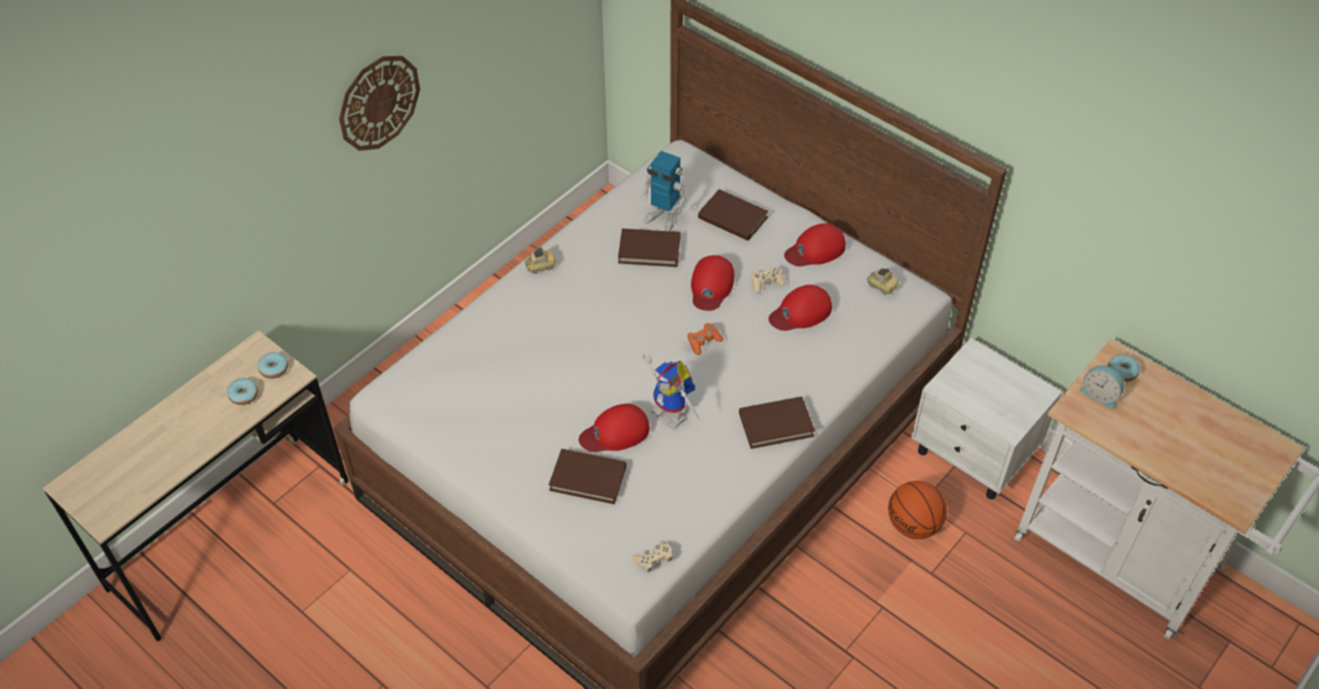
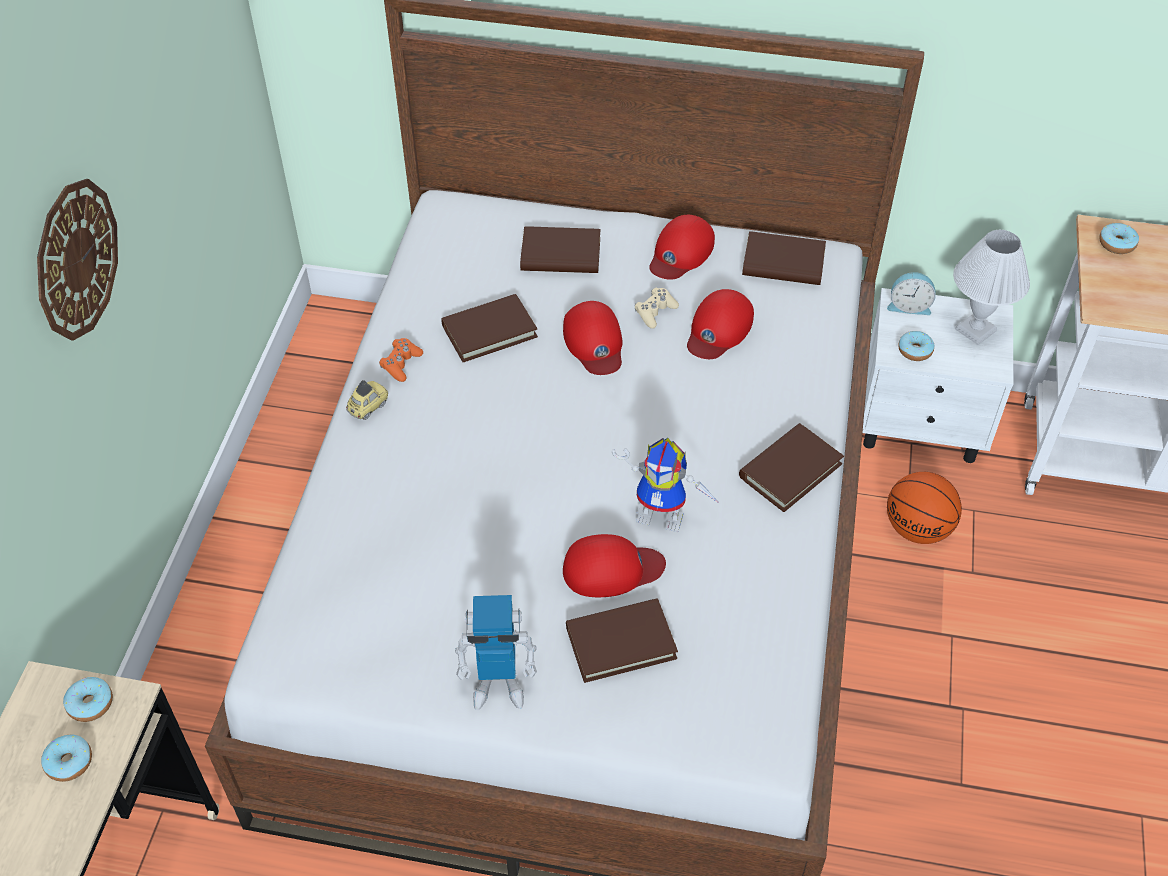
camera: 30 degrees left, 0 degrees up
(615, 432) = (611, 569): red cap -> red cap turned 135 degrees counterclockwise
(653, 559) = (774, 704): beige game controller -> none
(663, 217) = (478, 286): toy robot -> toy robot (498, 685)
(703, 342) = (635, 411): orange game controller -> orange game controller (401, 364)
(881, 286) = (783, 263): toy car -> brown book
(959, 391) = (914, 351): none -> donut
(1018, 397) = (976, 330): none -> white table lamp
(1100, 394) = (1116, 277): alarm clock -> alarm clock (909, 306)

